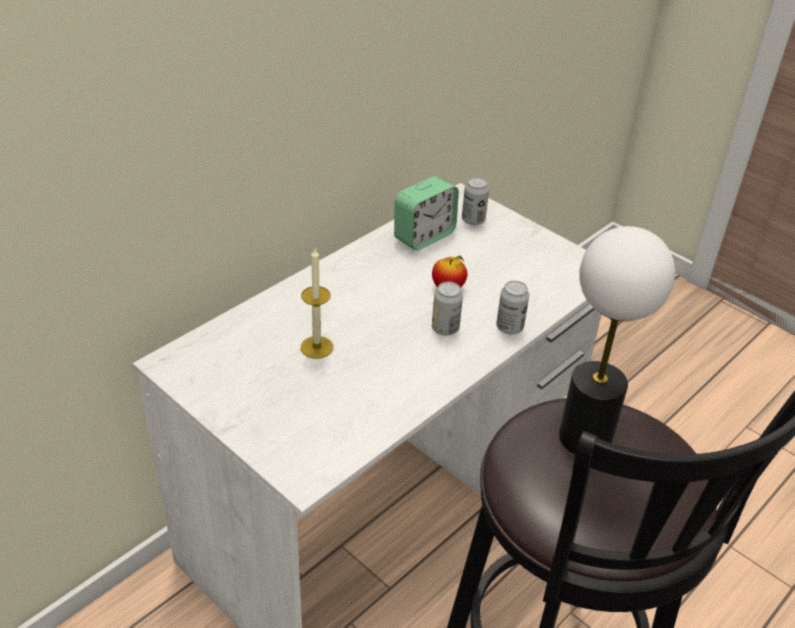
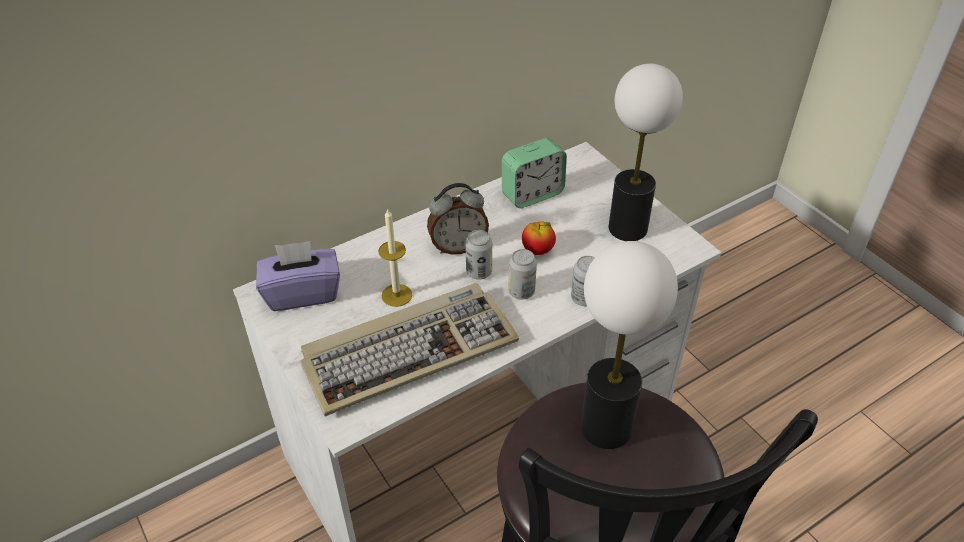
camera: 15 degrees right, 5 degrees up
(213, 357) = (302, 293): none -> purple tissue box
(349, 398) = (409, 350): none -> keyboard
(365, 293) = (458, 246): none -> alarm clock
(473, 220) = (585, 182): can -> can (479, 272)
(530, 258) = (628, 228): none -> table lamp

